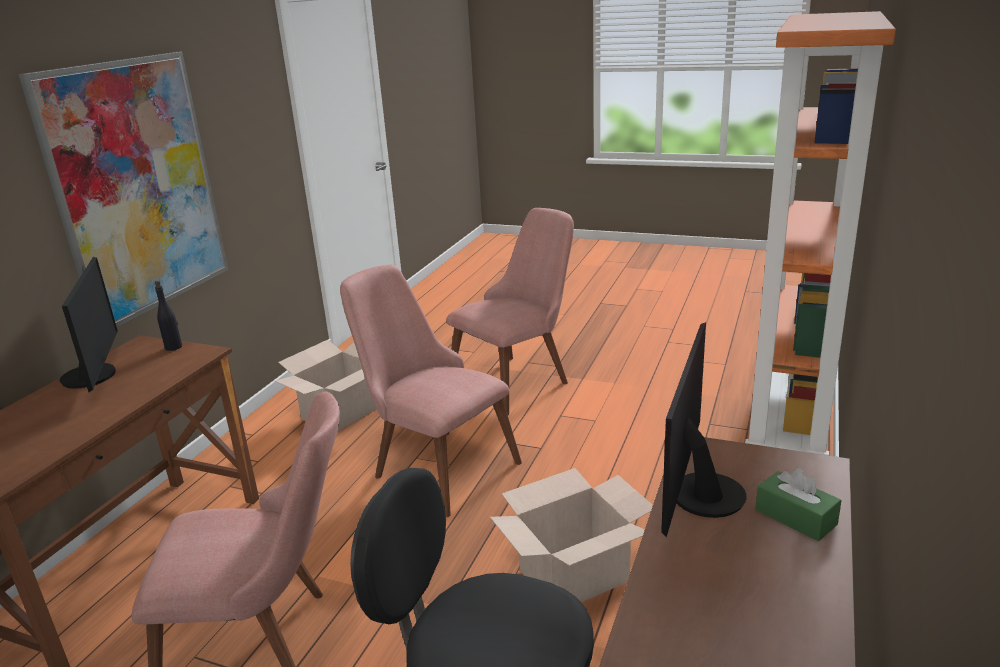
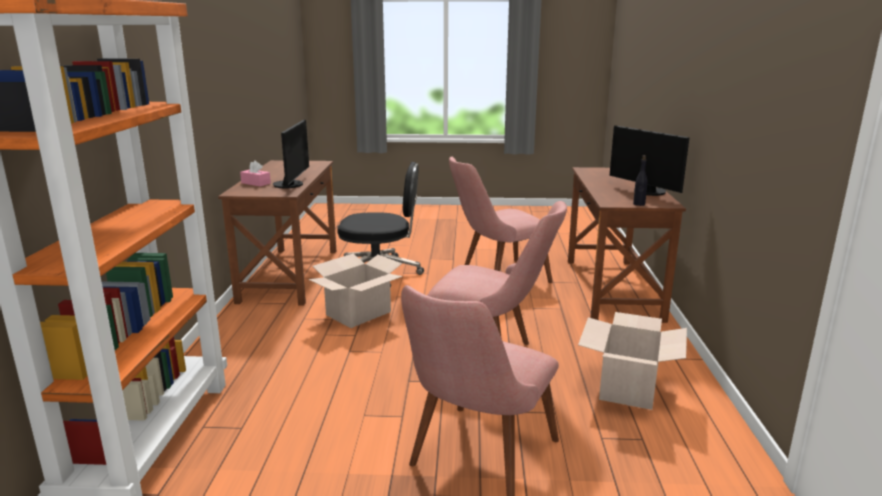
camera: 160 degrees right, 5 degrees down
(137, 187) = (724, 111): picture -> none
(795, 517) = (256, 183): green tissue box -> pink tissue box

